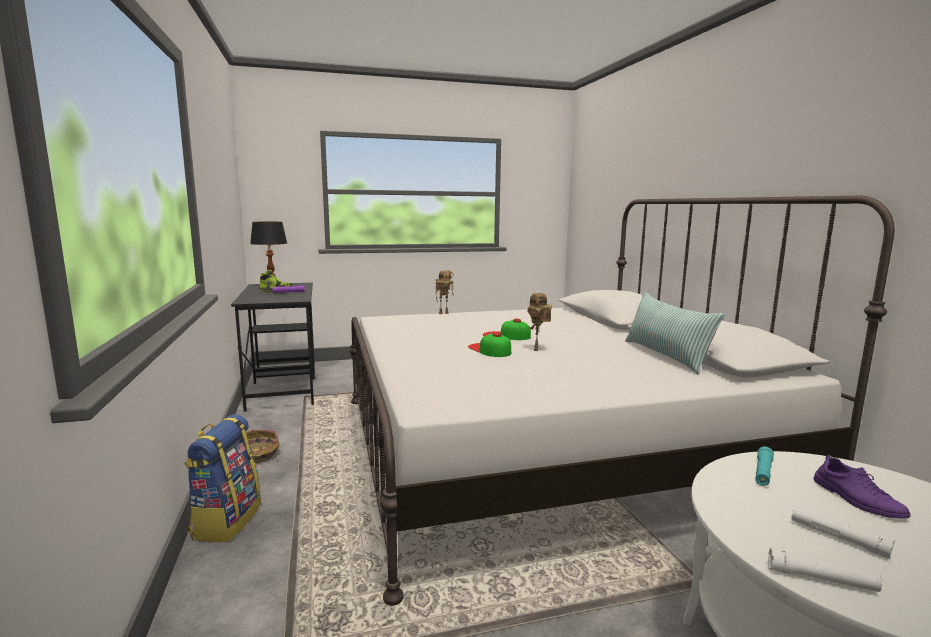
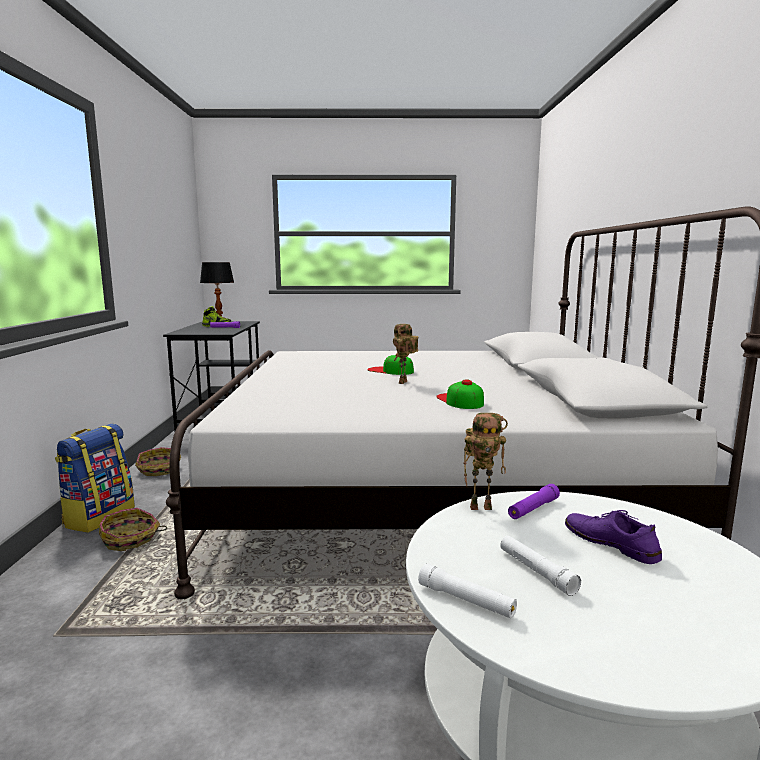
camera: 15 degrees right, 0 degrees up
(285, 543) = (131, 540): none -> basket
(444, 313) = (358, 350): toy robot -> toy robot (482, 507)
(489, 350) = (355, 380): cap -> cap (459, 400)
(666, 355) = (534, 395): pillow -> none
(763, 472) = (533, 509): turquoise flashlight -> purple flashlight
(857, 499) = (610, 543): purple shoe -> purple shoe turned 150 degrees clockwise

